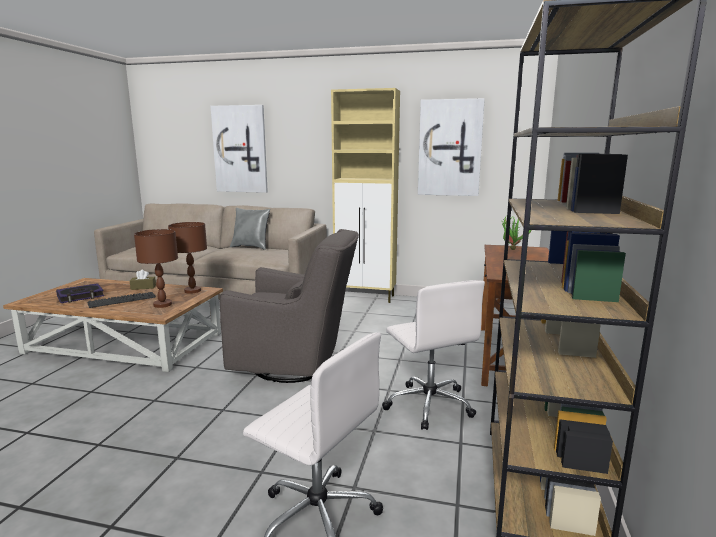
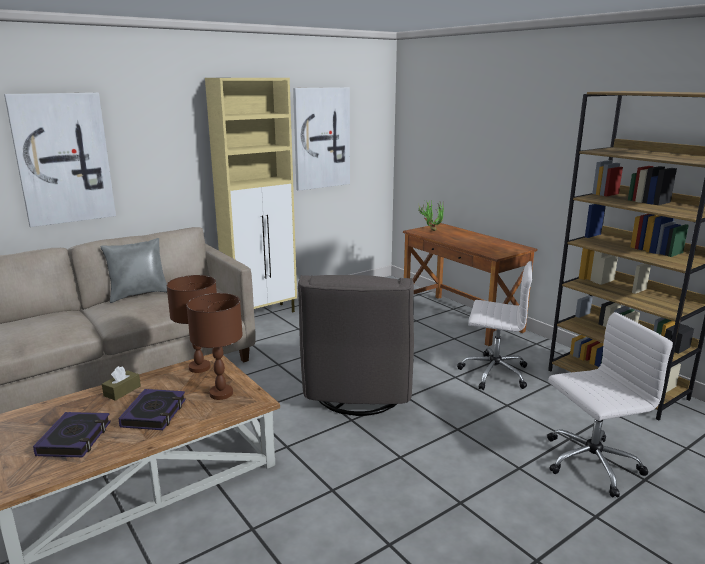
camera: 50 degrees left, 5 degrees up
(122, 300) = (154, 413): keyboard -> book
(297, 364) = (358, 395): grey armchair -> grey armchair turned 135 degrees clockwise

